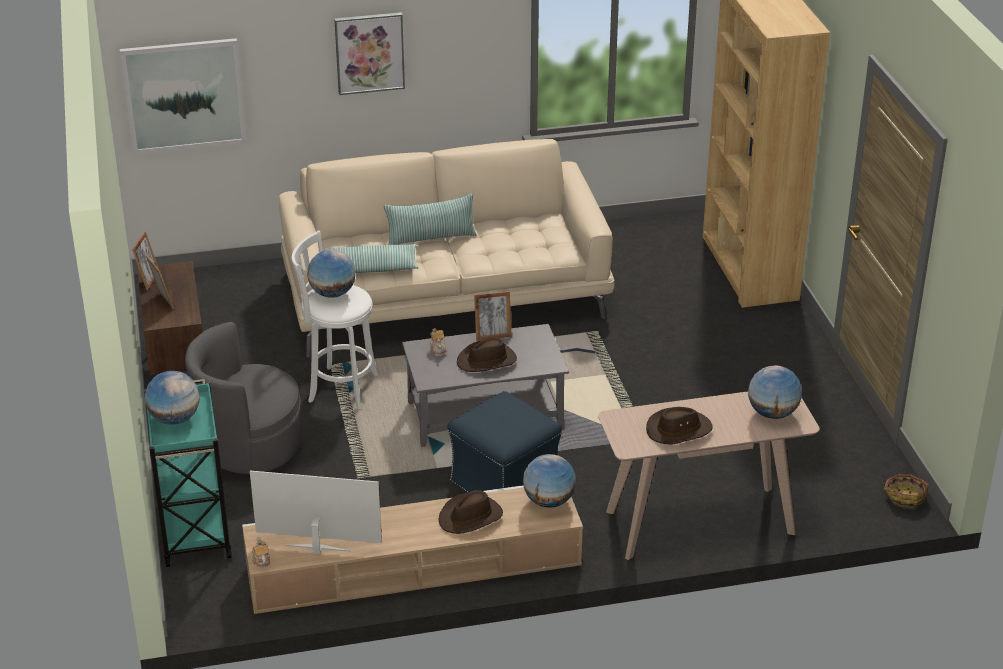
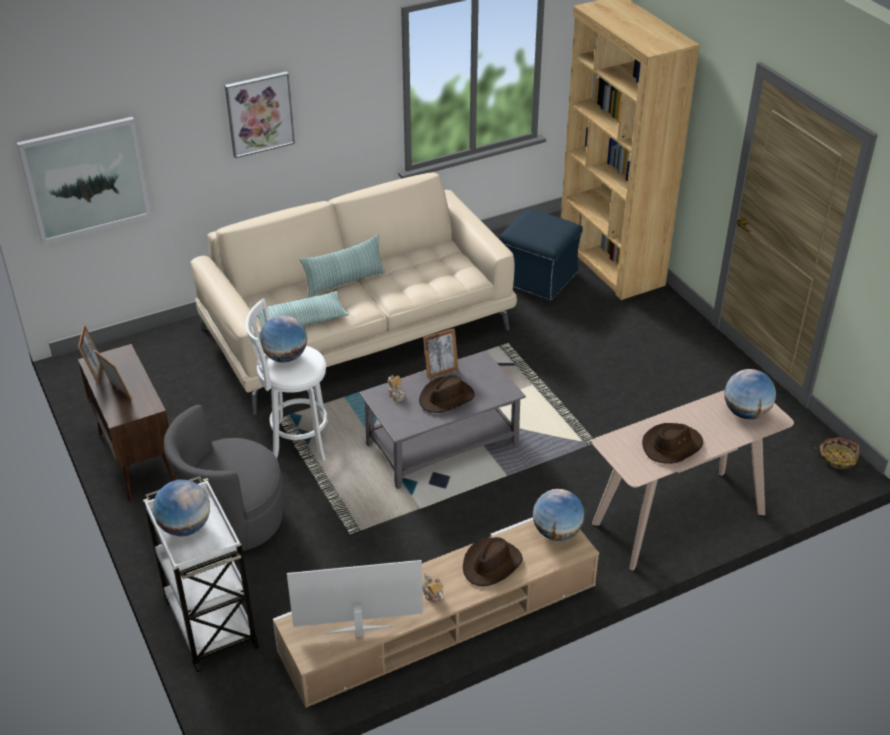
camera: 15 degrees left, 5 degrees up
(194, 528) = (210, 621): turquoise cart -> white cart
(261, 560) = (307, 655): teapot -> teapot (432, 594)
(503, 482) = (487, 511): blue ottoman -> blue ottoman (537, 277)

